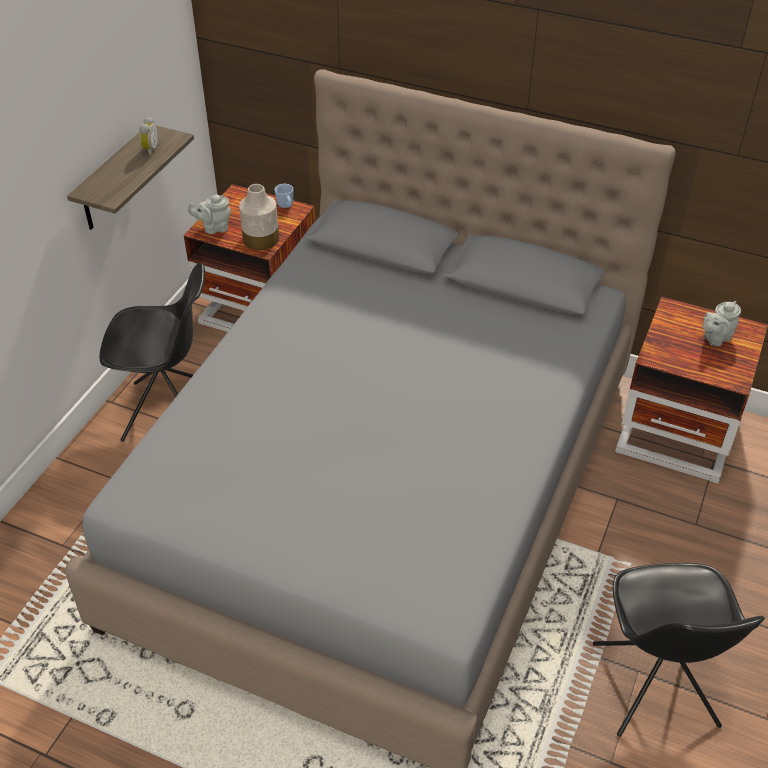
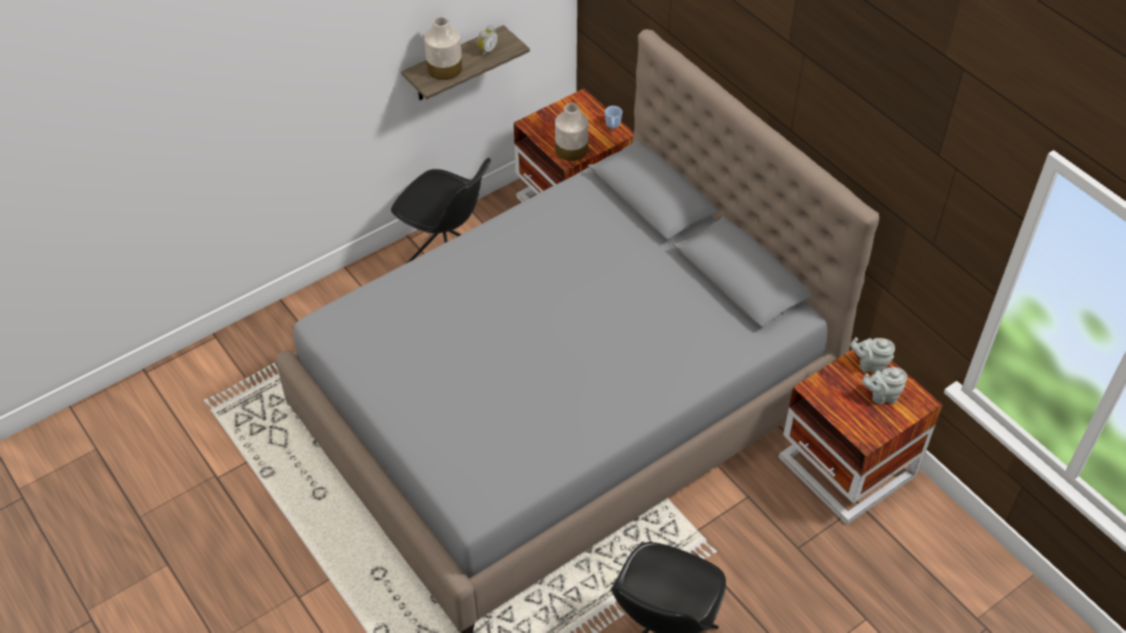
camera: 30 degrees right, 5 degrees up
(115, 178) = (445, 68): none -> beige vase
(214, 228) = (541, 125): grey teapot -> grey teapot (870, 365)

